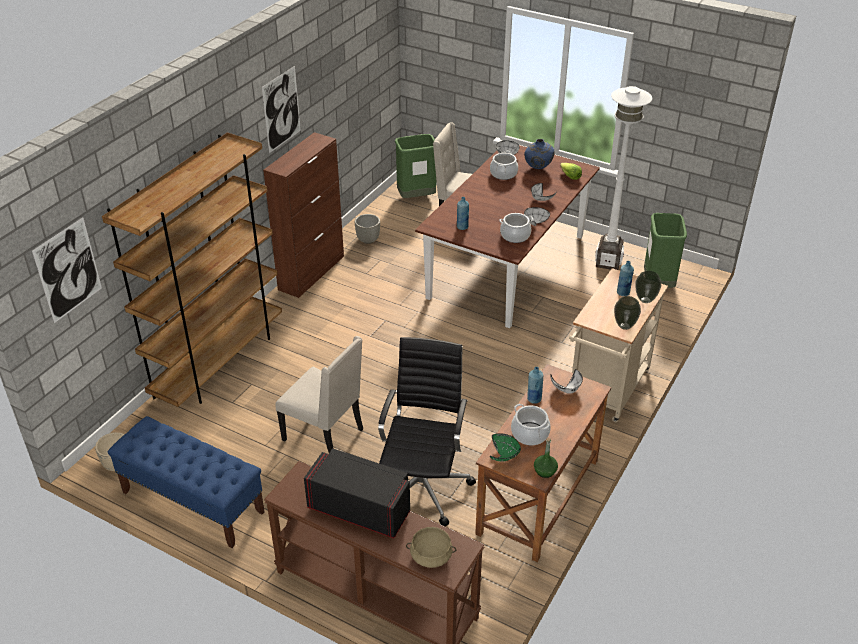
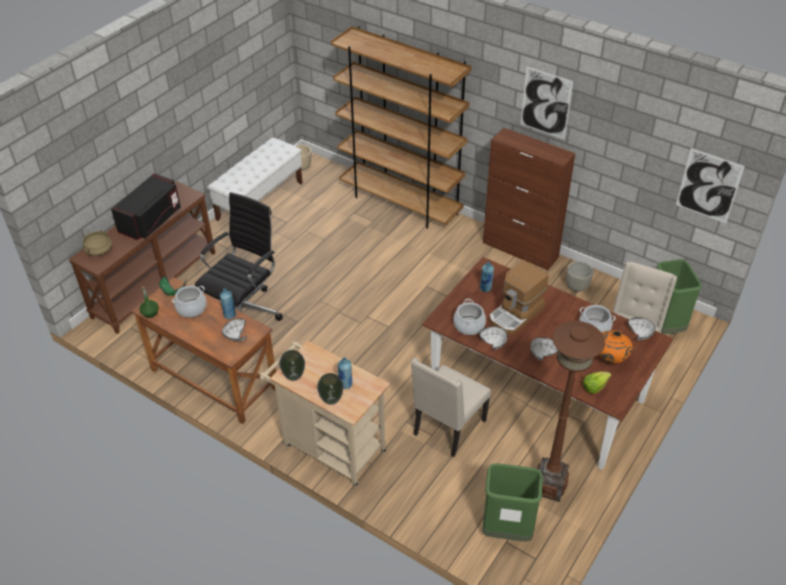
camera: 95 degrees right, 5 degrees up
(68, 270) = (327, 38): picture -> picture (708, 186)
(192, 502) = (260, 201): blue bench -> white bench
(325, 435) = (310, 260): beige chair -> beige chair (448, 428)
(423, 485) = (244, 312): black office chair -> black office chair turned 75 degrees counterclockwise
(495, 211) = (516, 314): none -> coffee machine
(537, 168) = (610, 359): blue vase -> orange vase
(608, 262) = (549, 487): white floor lamp -> brown floor lamp

